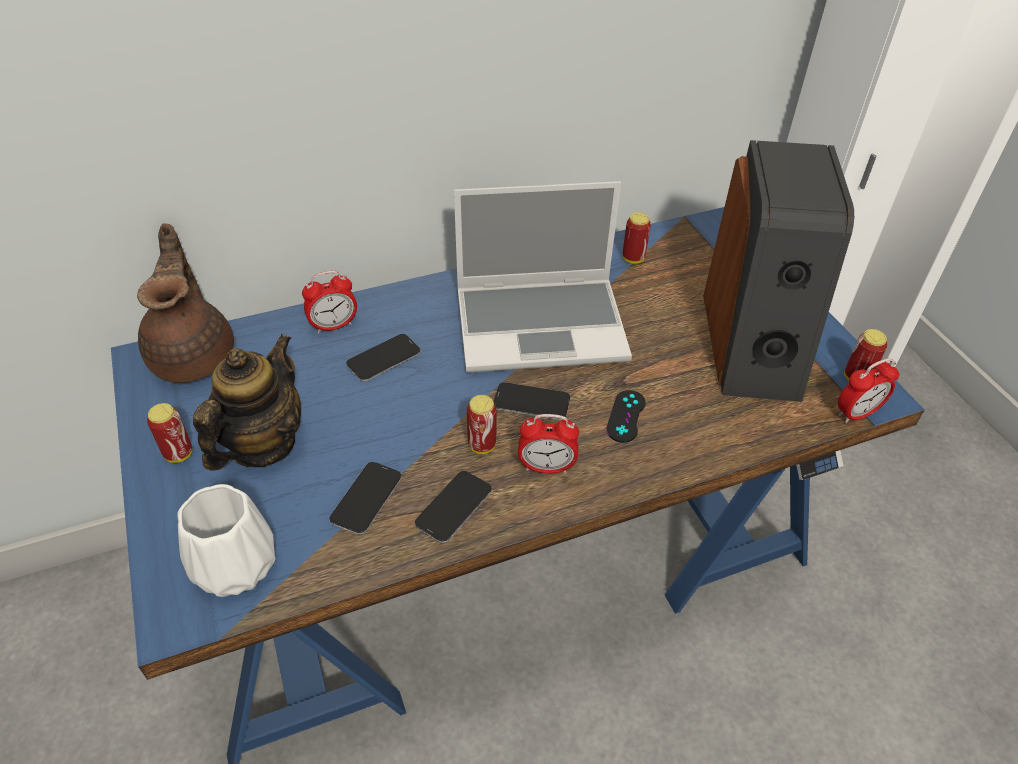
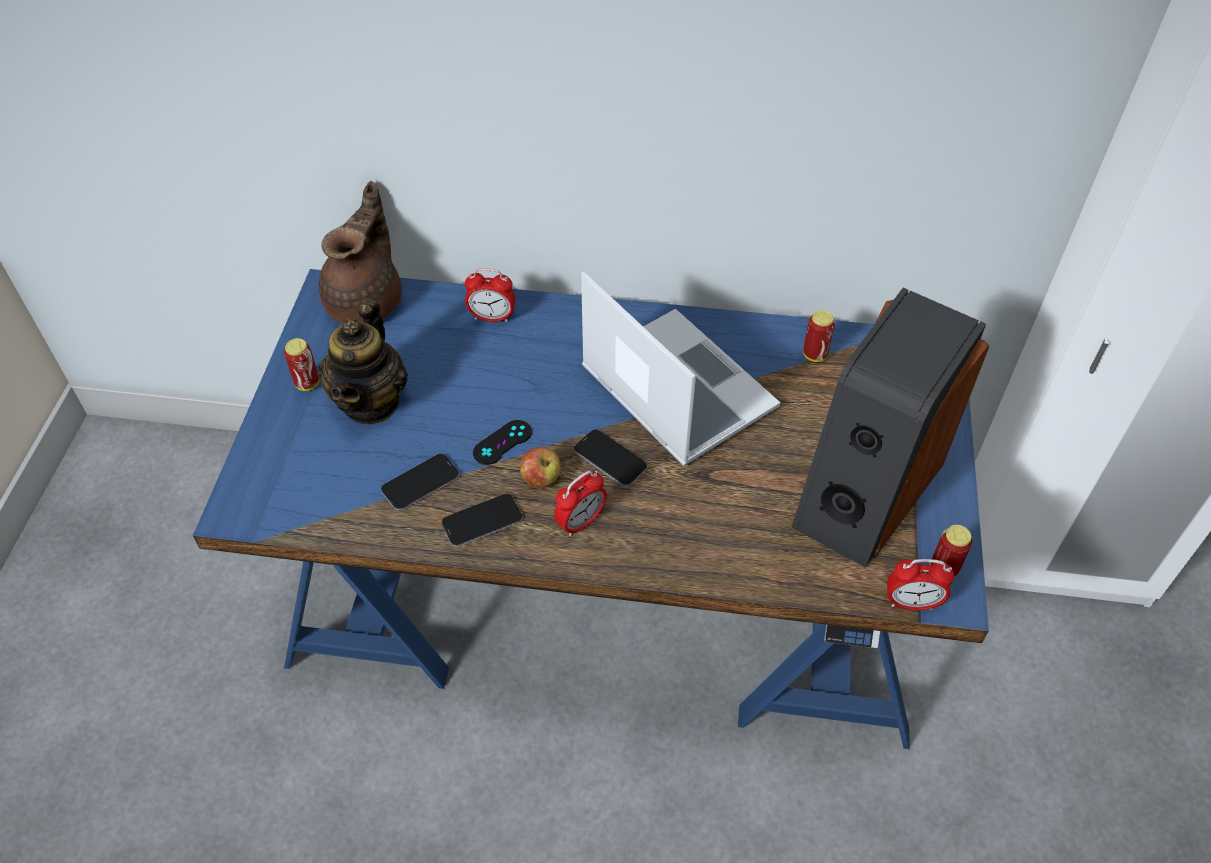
camera: 30 degrees right, 5 degrees up
(233, 566) = (293, 492): white vase -> none
(262, 444) = (371, 402): teapot -> teapot turned 135 degrees clockwise
(384, 358) = (513, 365): phone -> none
(482, 445) = (541, 478): can -> apple
(542, 325) = (674, 389): laptop -> laptop turned 150 degrees counterclockwise
(546, 467) = (580, 522): alarm clock -> alarm clock turned 75 degrees counterclockwise
(626, 416) = (684, 508): black game controller -> black game controller (502, 442)

